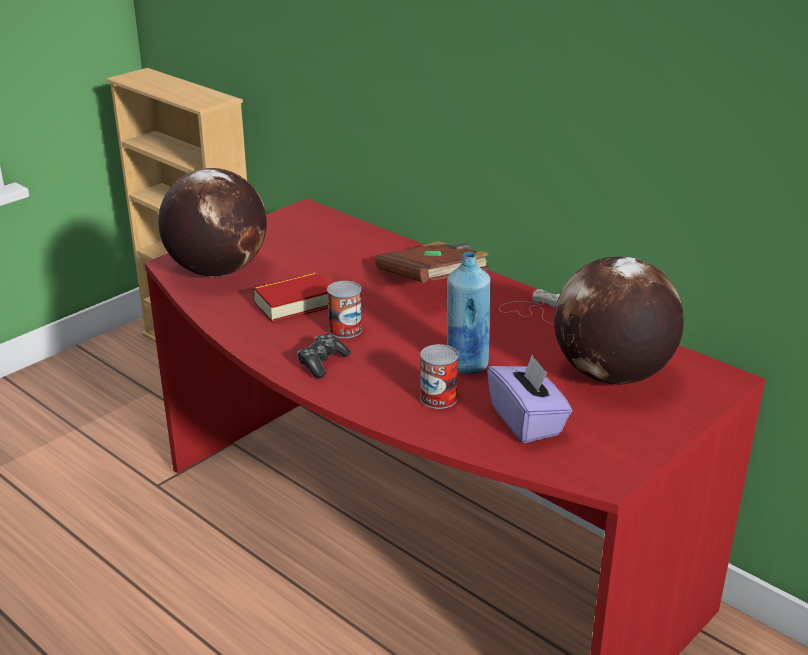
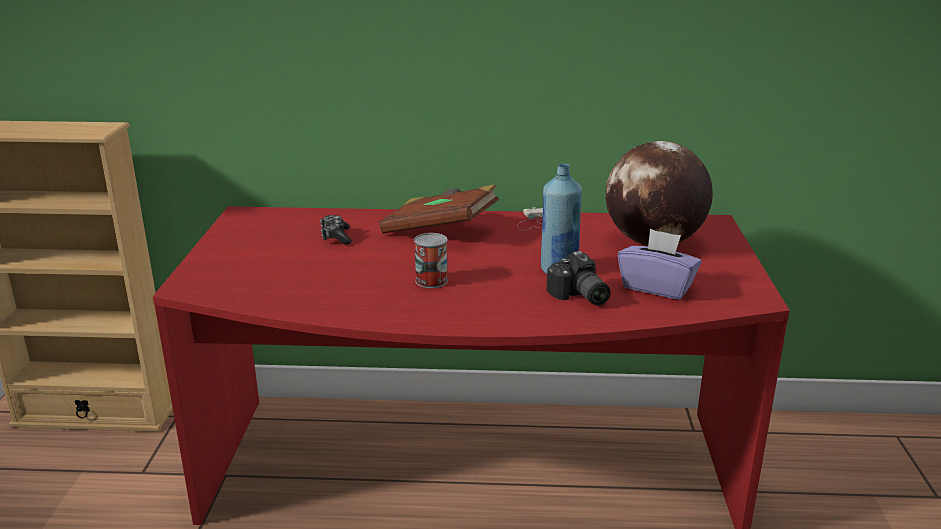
camera: 40 degrees left, 5 degrees down
(217, 271) = (241, 279): globe -> none
(294, 304) = (358, 278): book -> none
(322, 362) = (455, 308): game controller -> game controller (336, 237)
(438, 398) = (579, 297): can -> camera

